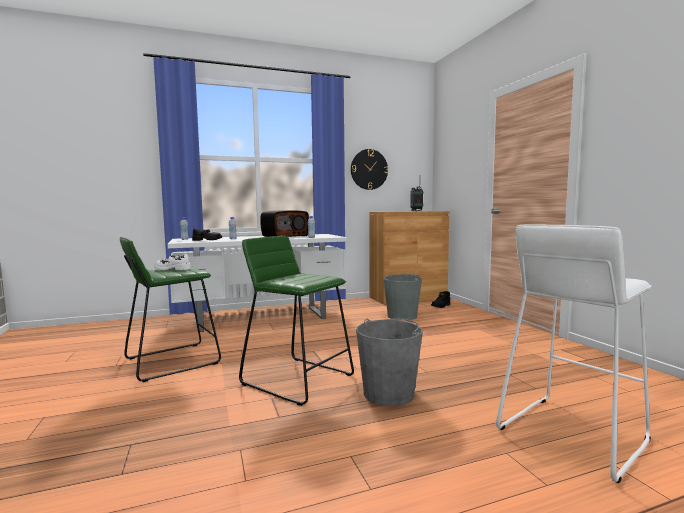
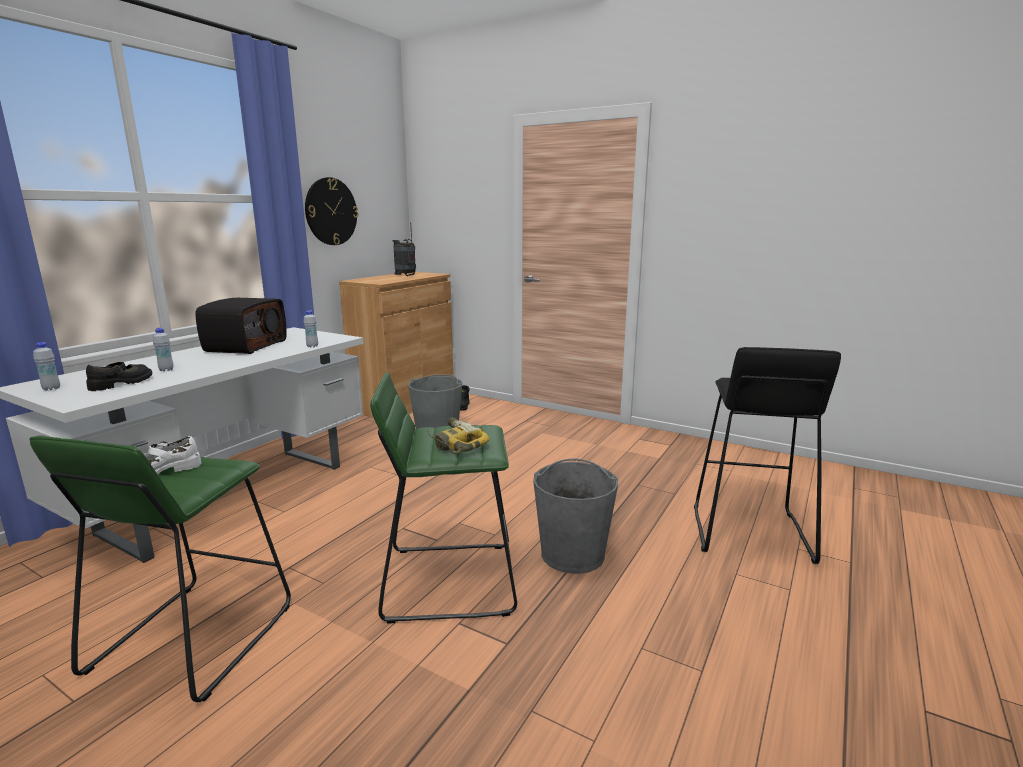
camera: 40 degrees left, 10 degrees up
(296, 279) = (454, 444): none -> power drill
(571, 434) = (748, 532): white stool -> black stool

